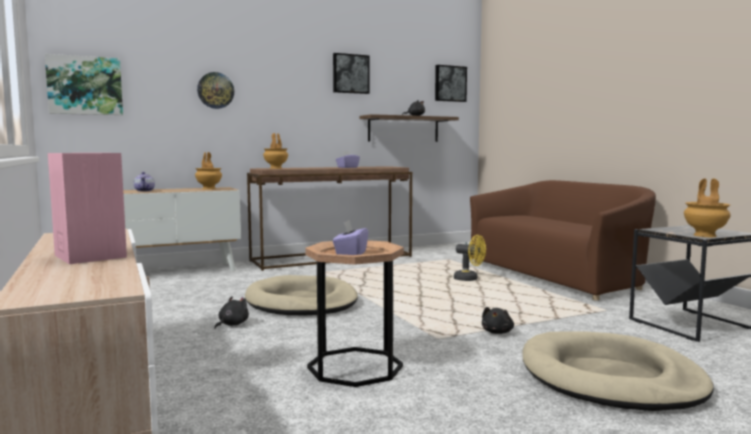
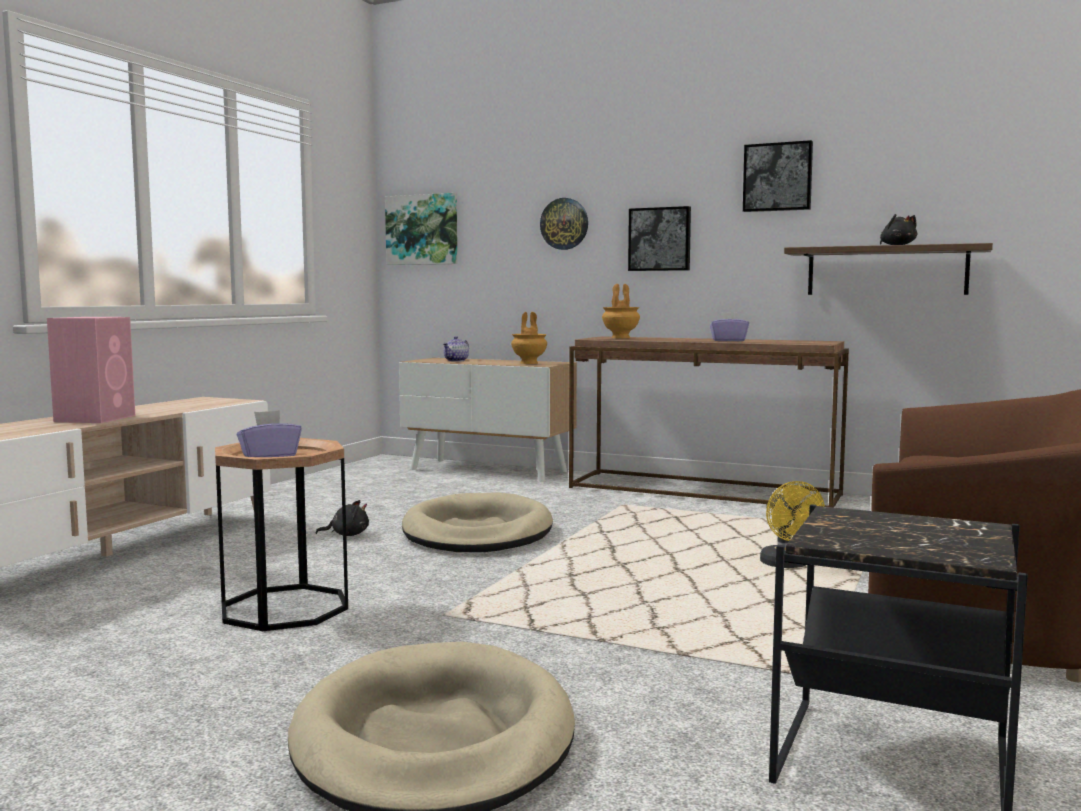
camera: 50 degrees right, 0 degrees up
(450, 83) = (1007, 173): picture -> picture (660, 239)
(497, 332) = (535, 637): black plush toy -> none
(705, 235) = (841, 541): brown vase -> none

